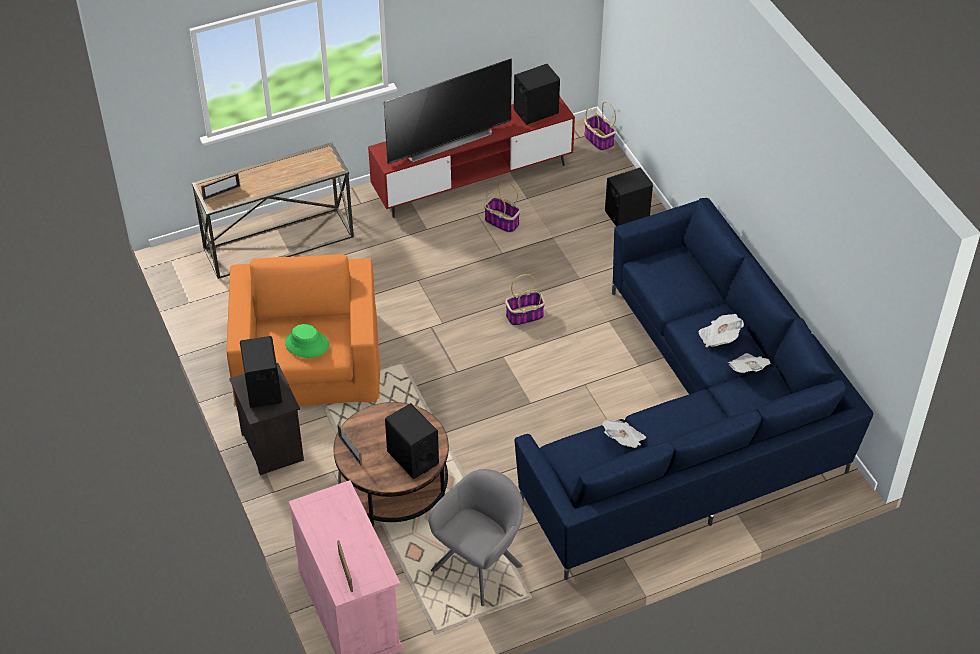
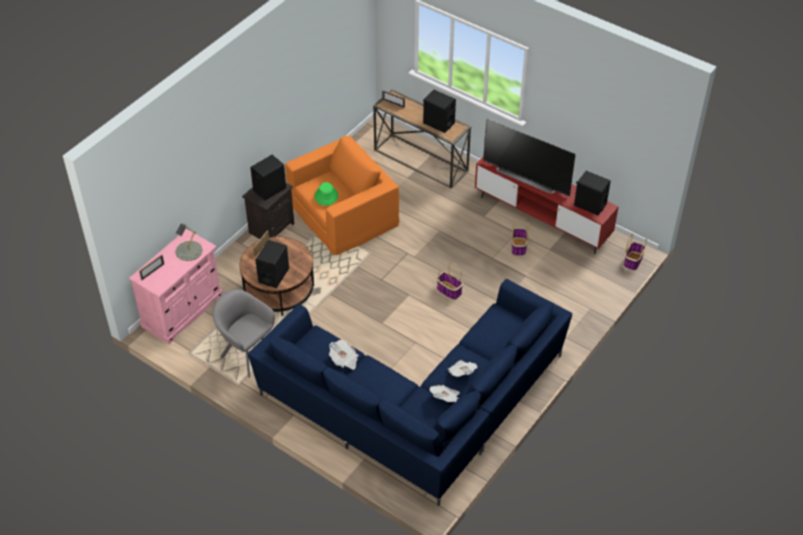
camera: 60 degrees right, 0 degrees up
(336, 514) = (189, 251): none -> grey table lamp
(480, 565) = (247, 352): grey armchair -> grey armchair turned 150 degrees counterclockwise
(626, 214) = (577, 302): black speaker -> black speaker (438, 123)

